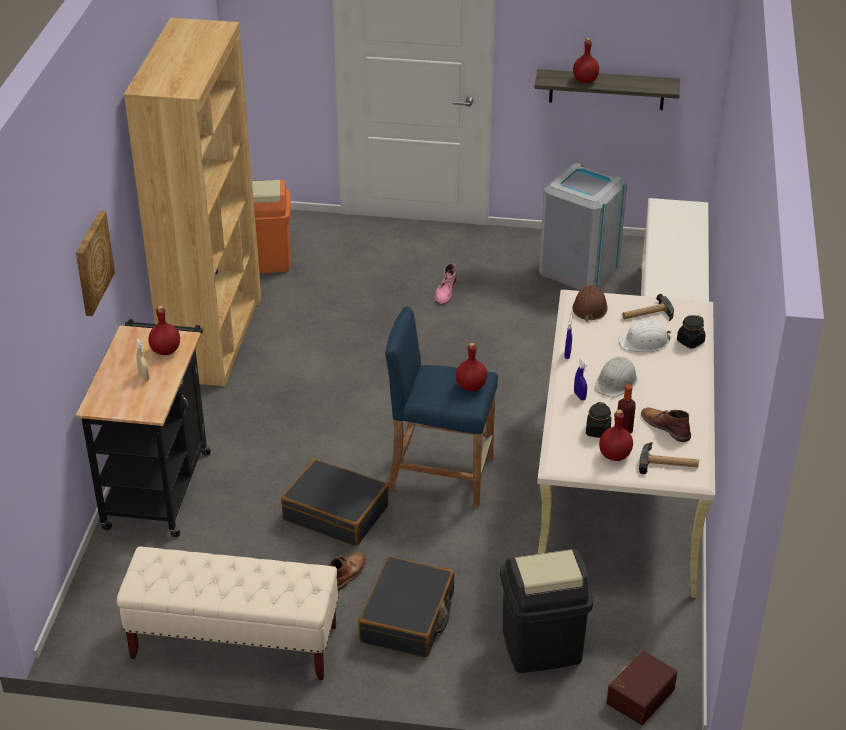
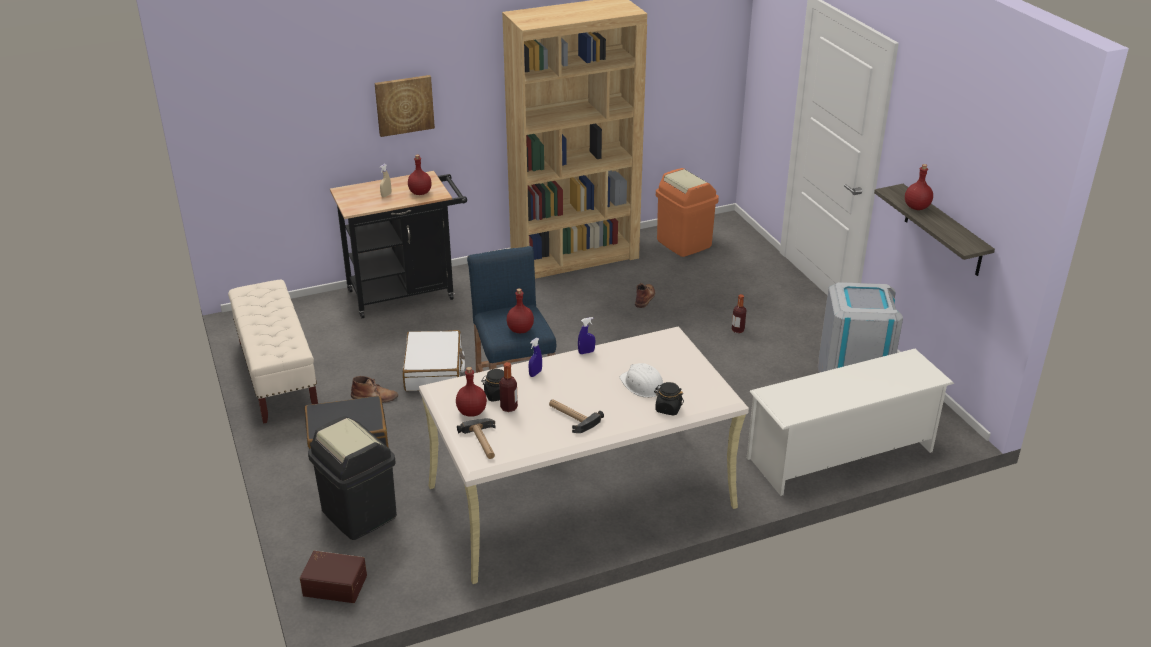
camera: 60 degrees right, 5 degrees down
(336, 513) = (434, 371): black suitcase -> white suitcase
(445, 292) = (738, 330): pink boot -> bottle
(589, 307) = (663, 344): brown hard hat -> none
(616, 382) = (571, 386): white hard hat -> none
(647, 314) = (684, 375): hammer -> hammer (571, 417)
(665, 426) = (533, 427): brown boot -> brown boot (645, 297)

